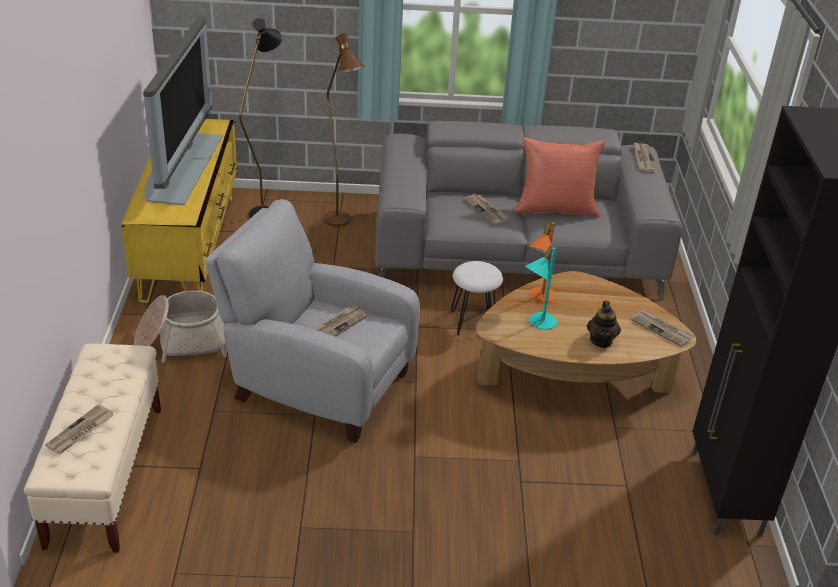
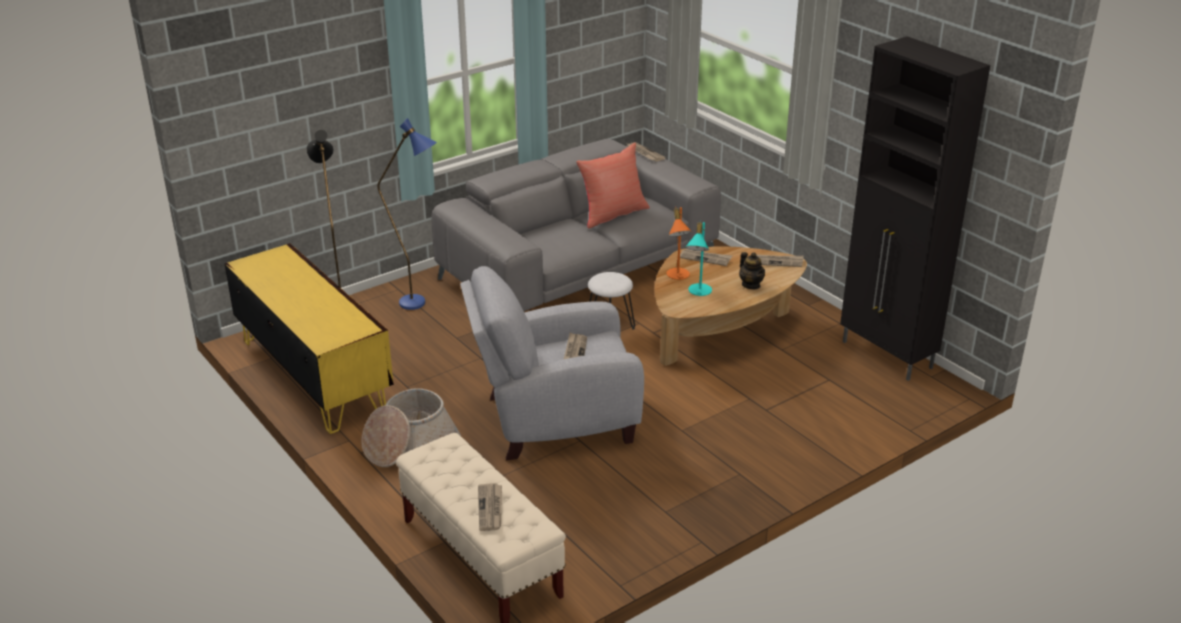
camera: 35 degrees left, 5 degrees down
(181, 167) = (301, 294): television -> none
(341, 224) = (421, 305): brown floor lamp -> blue floor lamp
(486, 210) = (567, 235): newspaper -> newspaper (705, 258)

